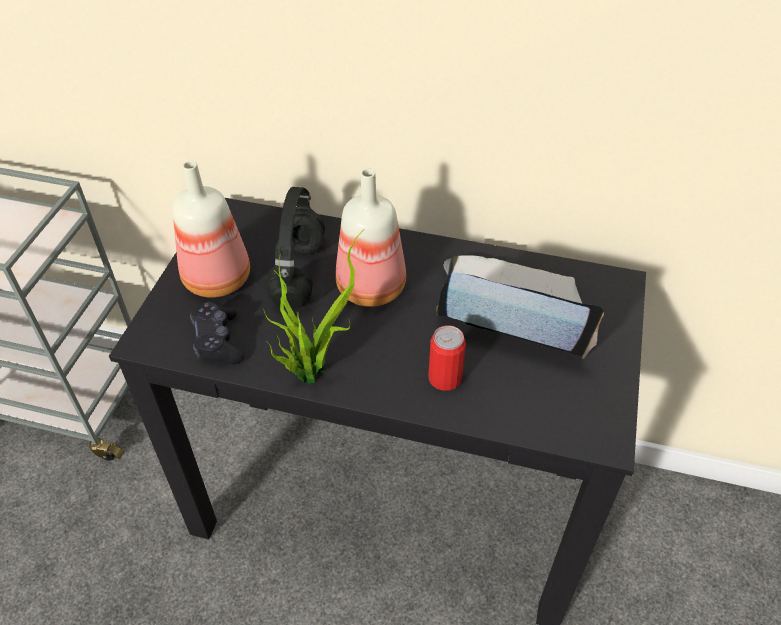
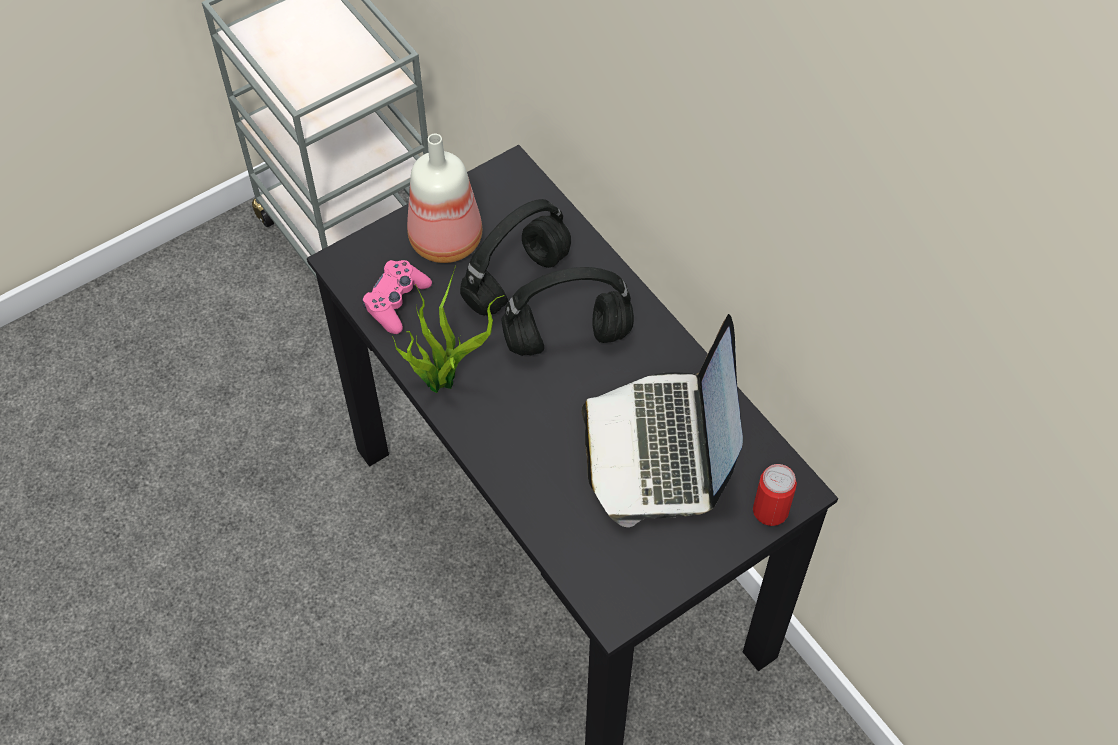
camera: 40 degrees right, 10 degrees up
(218, 341) = (396, 302): black game controller -> pink game controller
(373, 288) = (565, 339): bottle -> black headphones
(445, 378) = (541, 465): can -> can (770, 510)
(512, 314) = (661, 449): laptop -> laptop turned 150 degrees counterclockwise

